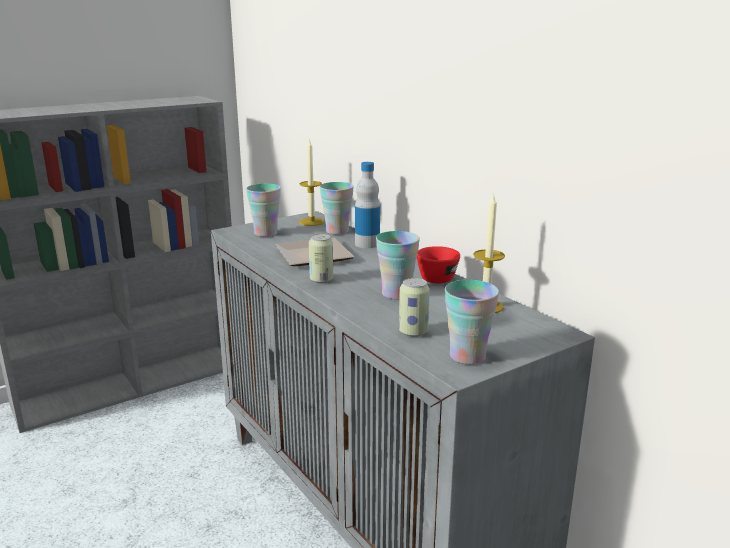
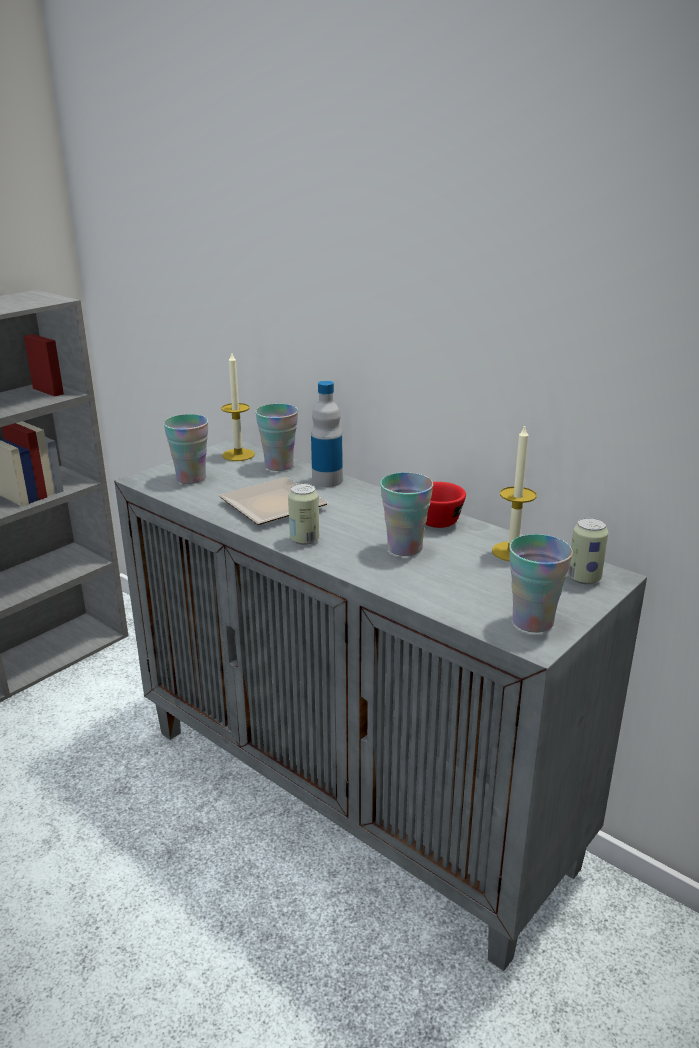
camera: 15 degrees left, 5 degrees up
(413, 332) = (455, 598): can -> can (584, 578)

